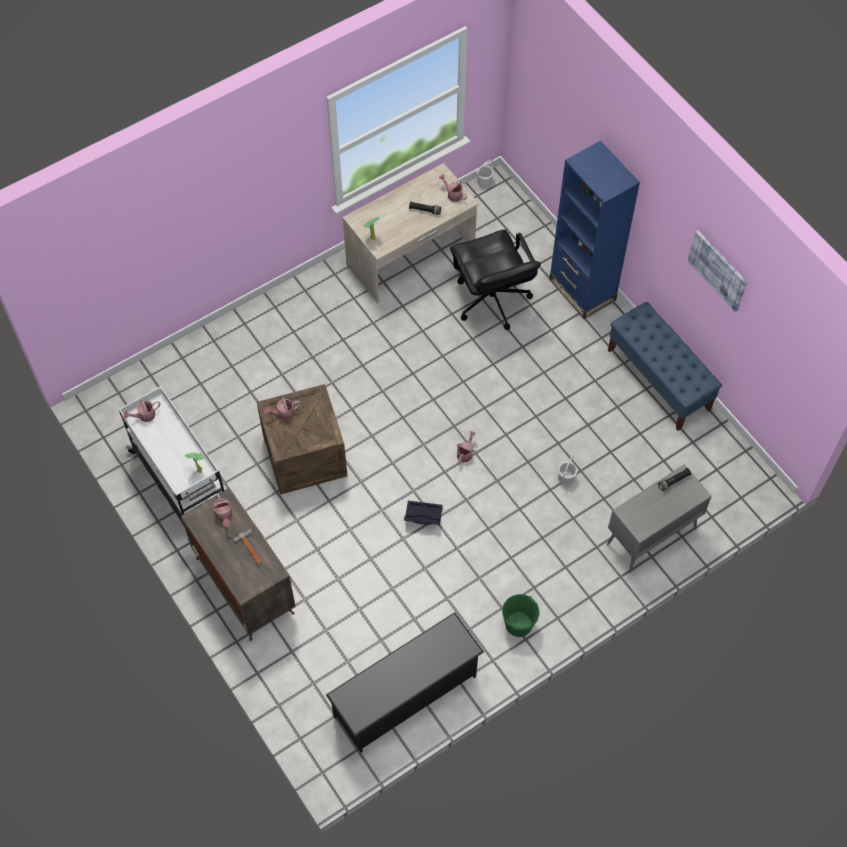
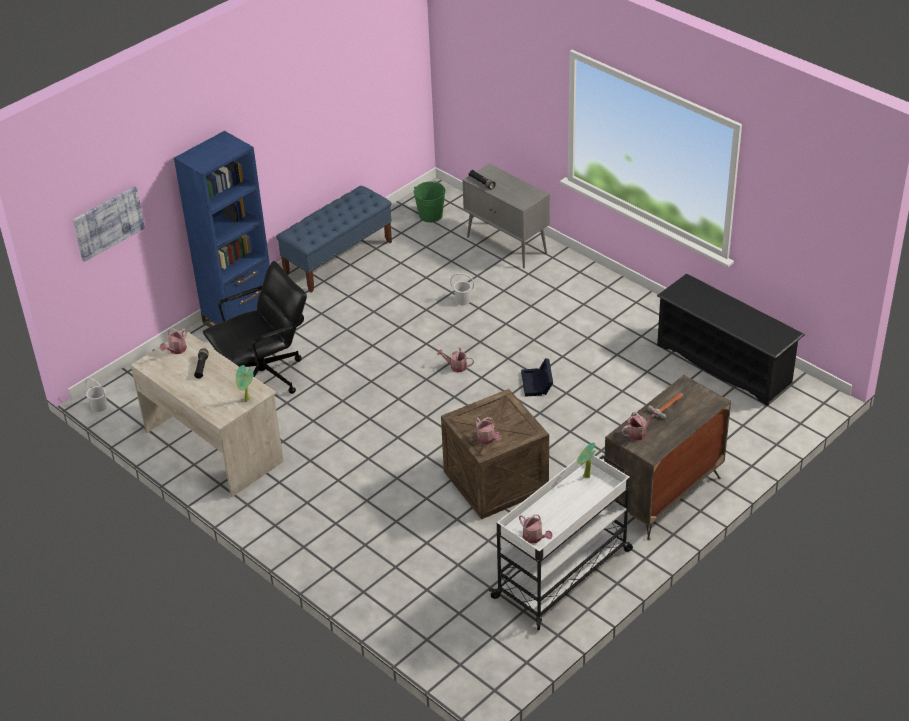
camera: 100 degrees left, 20 degrees down
(518, 624) = (623, 308): green bucket -> green bucket (430, 215)
(718, 270) = (312, 92): picture -> picture (108, 223)

